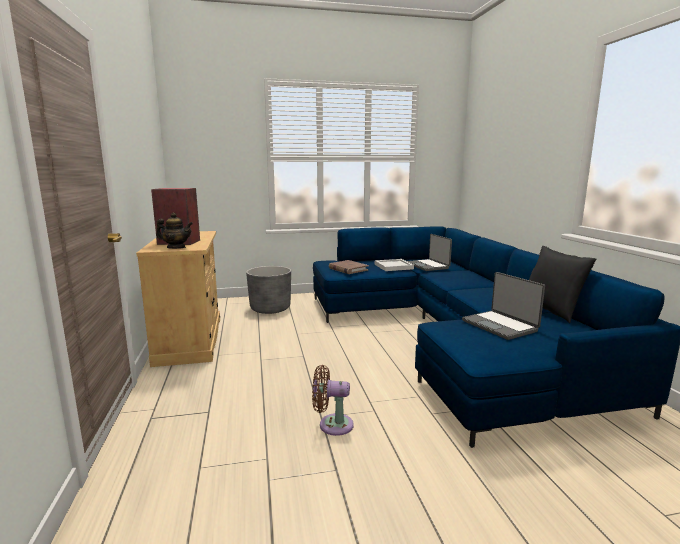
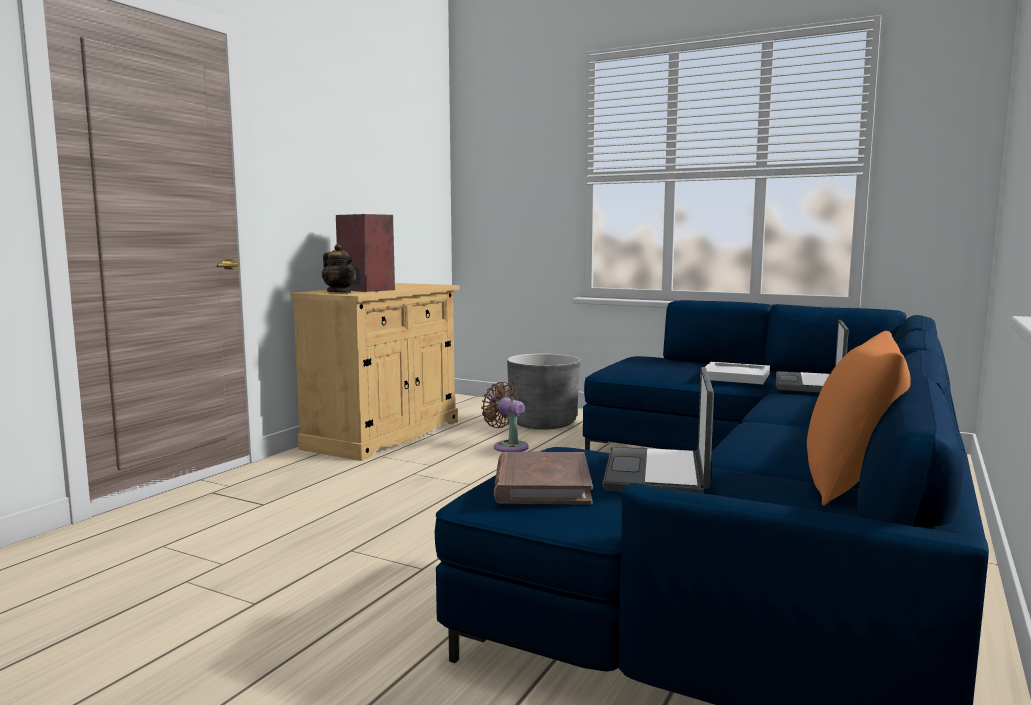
camera: 40 degrees right, 5 degrees down
(332, 424) = (344, 562): brown fan -> brown fan (508, 446)
(348, 269) = (644, 369): brown book -> brown book (542, 484)
(551, 311) = (851, 485): black pillow -> orange pillow

